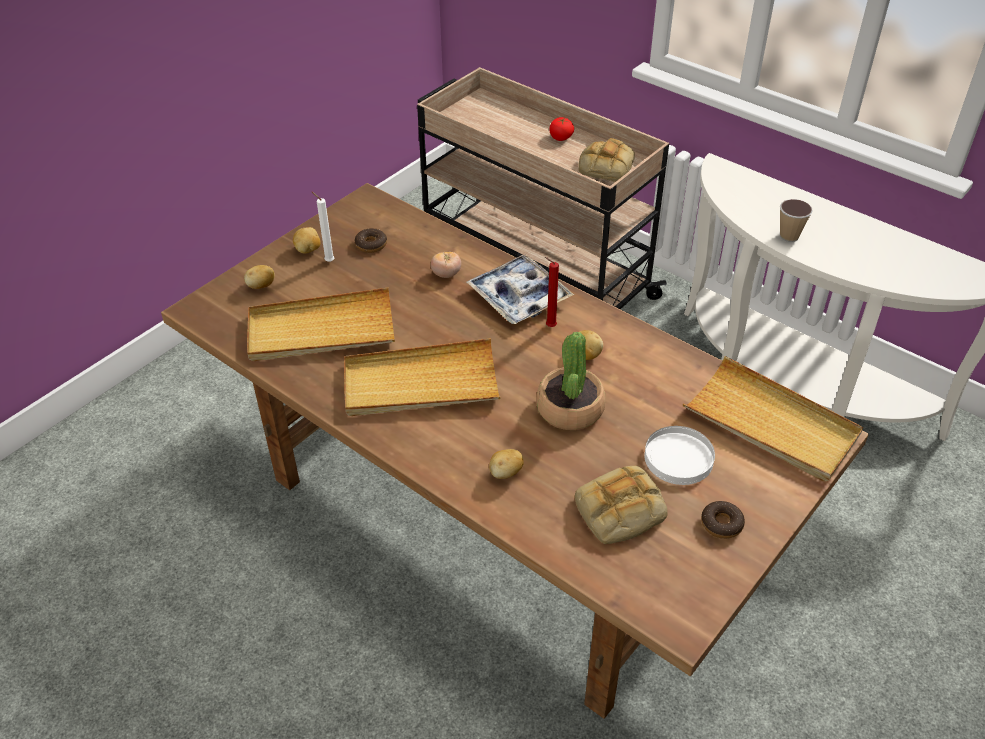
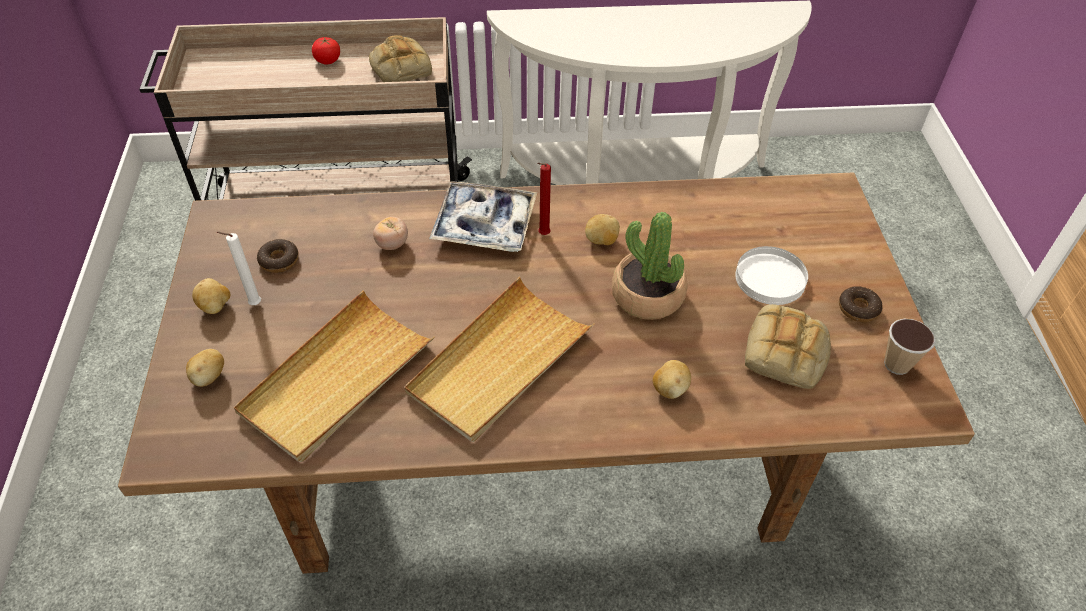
camera: 45 degrees left, 5 degrees up
(771, 423) = (792, 207): beige tray -> none
(789, 236) = (629, 49): cup -> cup (897, 364)

